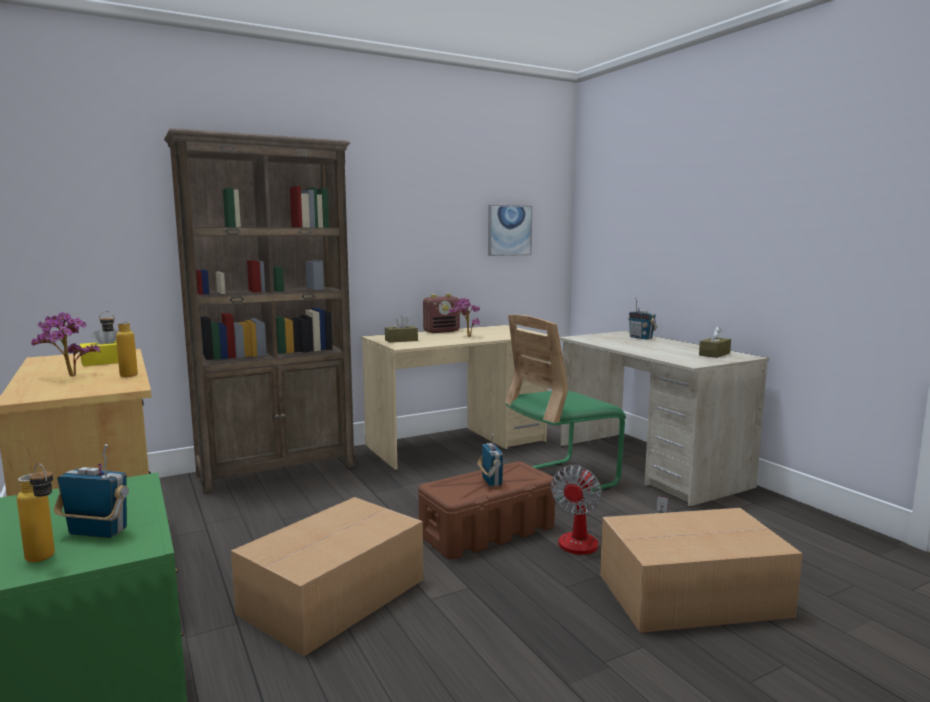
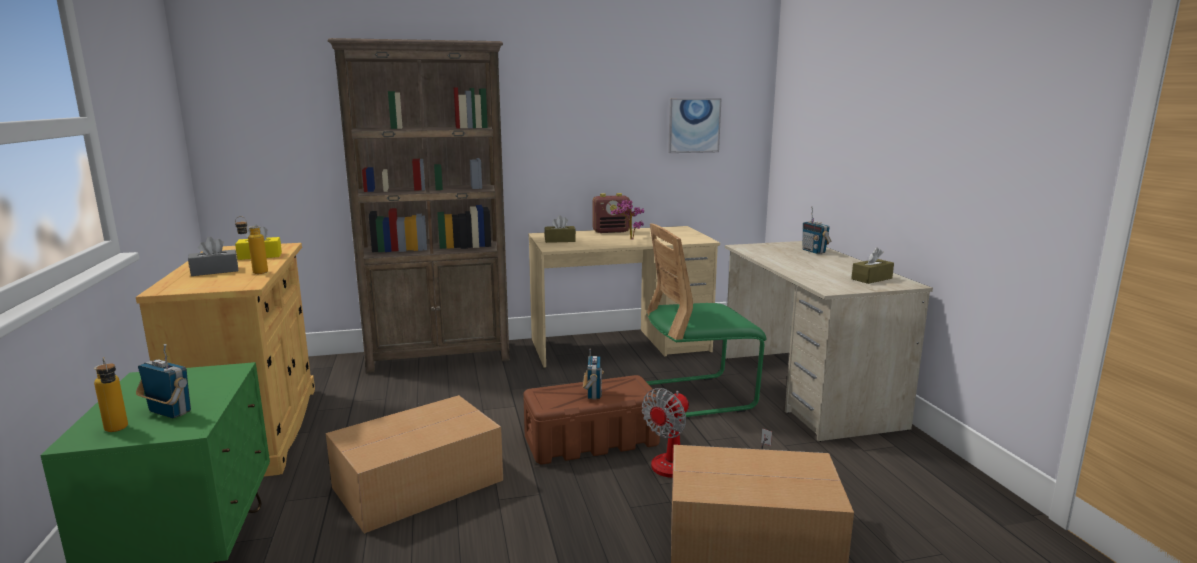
camera: 15 degrees right, 5 degrees up
(68, 377) = (215, 271): potted plant -> grey tissue box

